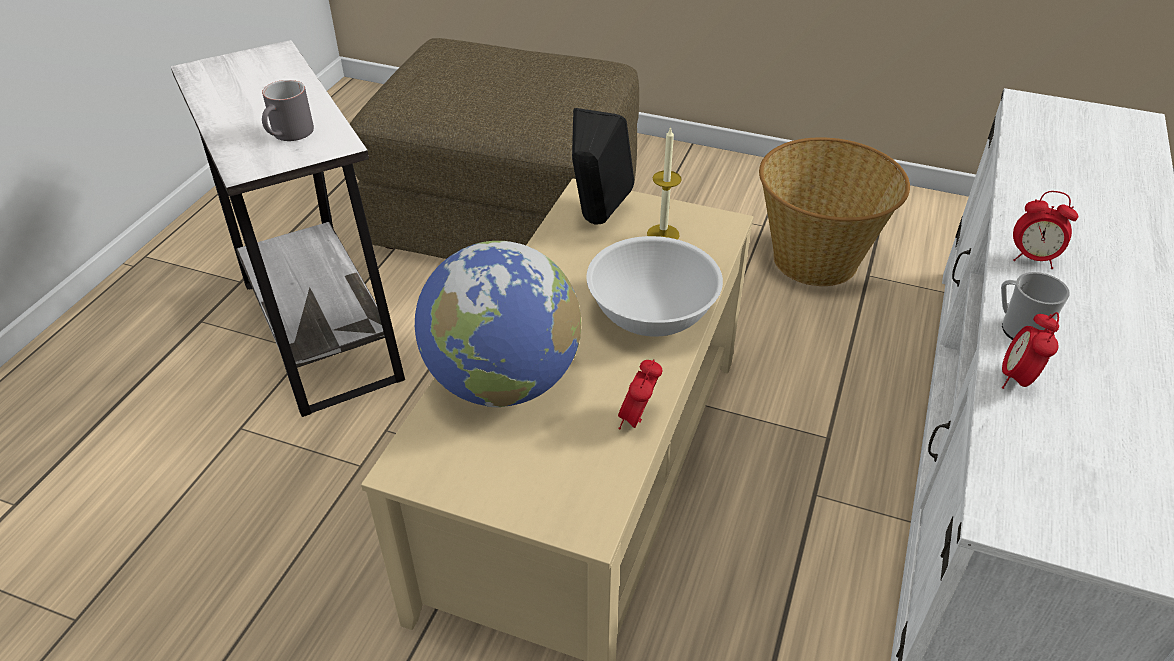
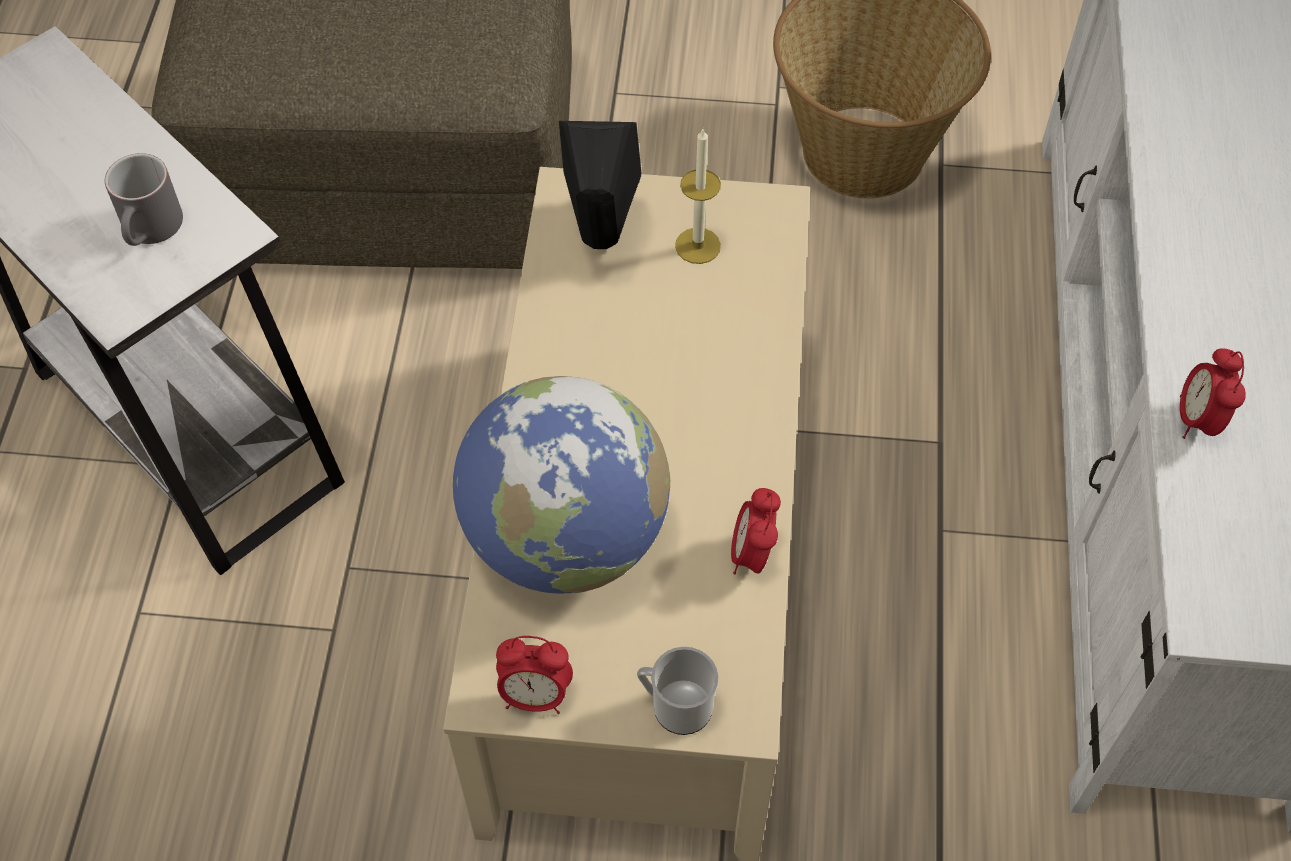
camera: 15 degrees left, 15 degrees up
(653, 314) = (723, 386): white bowl -> none
(1018, 329) = (1188, 342): mug -> mug (676, 706)
(1032, 259) = (1190, 223): alarm clock -> alarm clock (535, 695)

